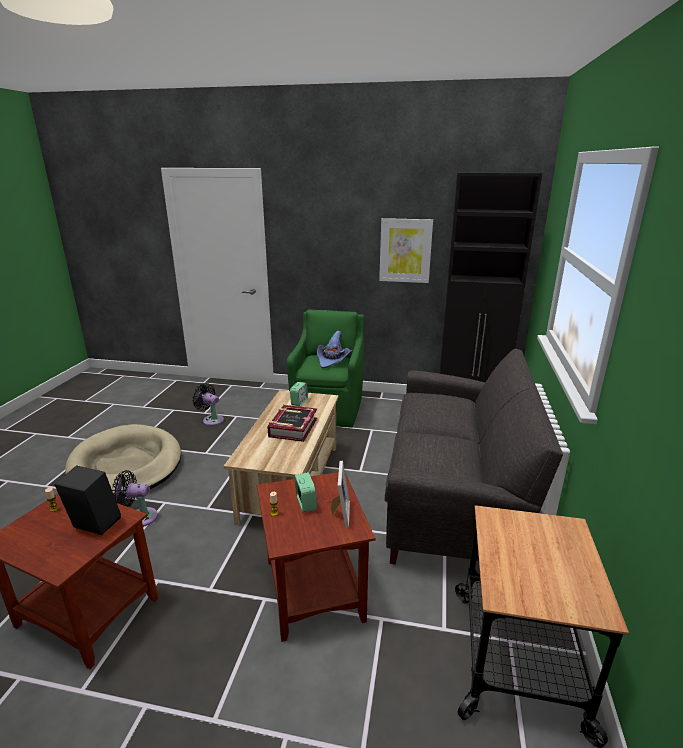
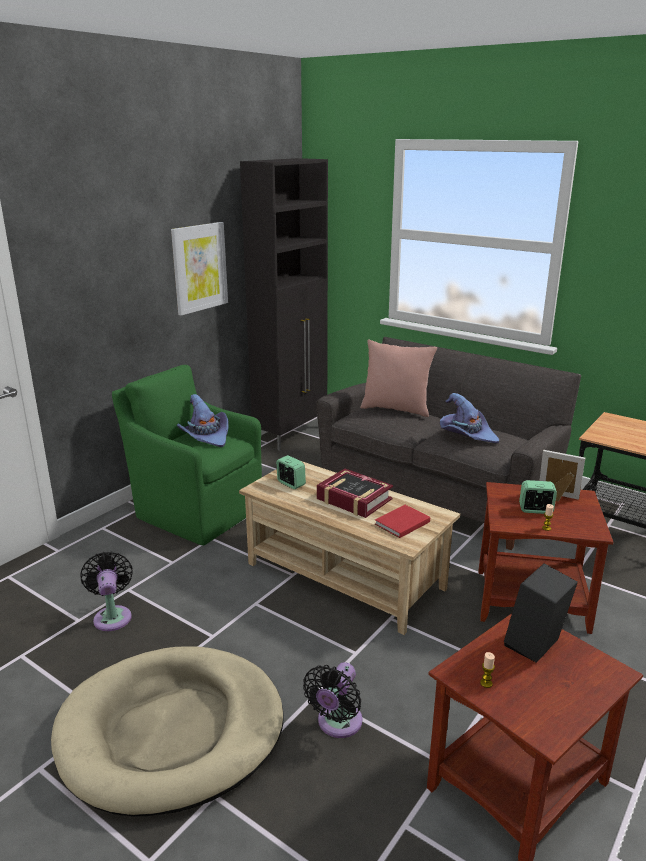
camera: 65 degrees left, 0 degrees up
(211, 420) = (112, 616): black fan -> black fan turned 105 degrees clockwise
(268, 452) = (400, 523): none -> red book
(429, 445) = (466, 434): none -> purple hat
(449, 406) = (396, 409): none -> pink pillow

